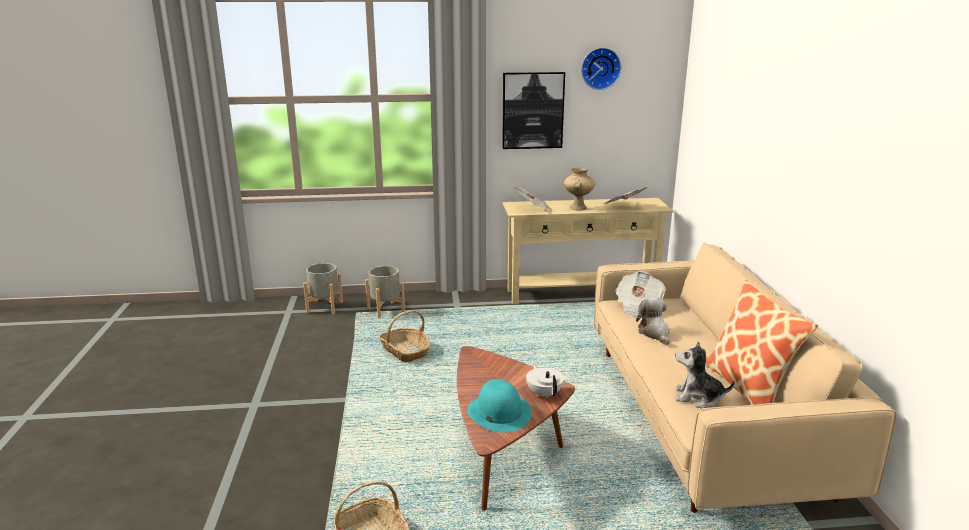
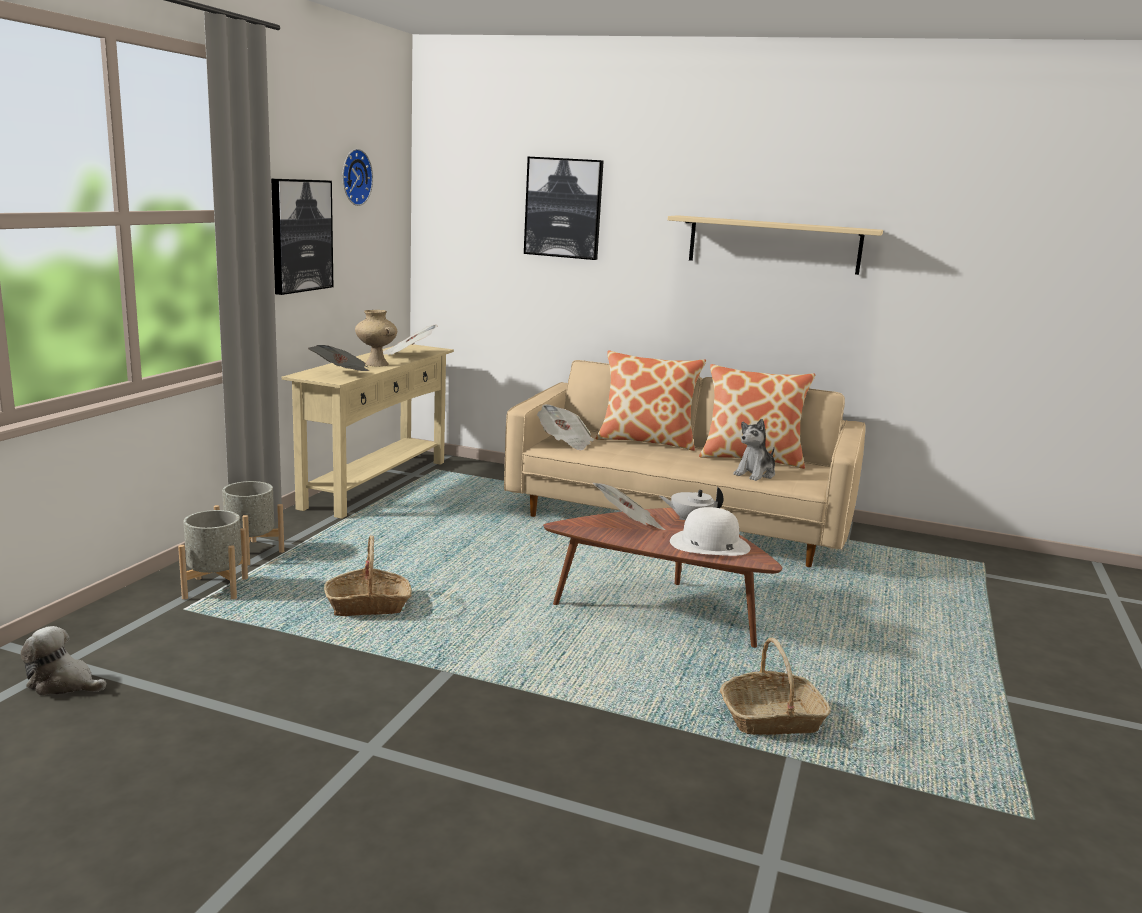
camera: 65 degrees left, 5 degrees down
(324, 307) = (110, 628): grey planter -> grey planter (250, 552)
(499, 412) = (709, 544): turquoise hat -> white hat
(500, 373) = (628, 525): none -> newspaper
(654, 333) = (626, 453): plush toy -> plush toy (64, 684)
(707, 333) = (647, 441): none -> pillow
(743, 102) = (563, 208): none -> picture
(860, 167) = (774, 244): none -> beige shelf

